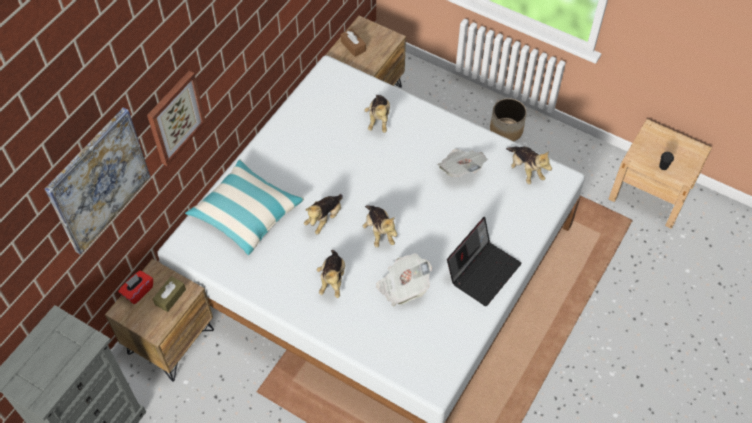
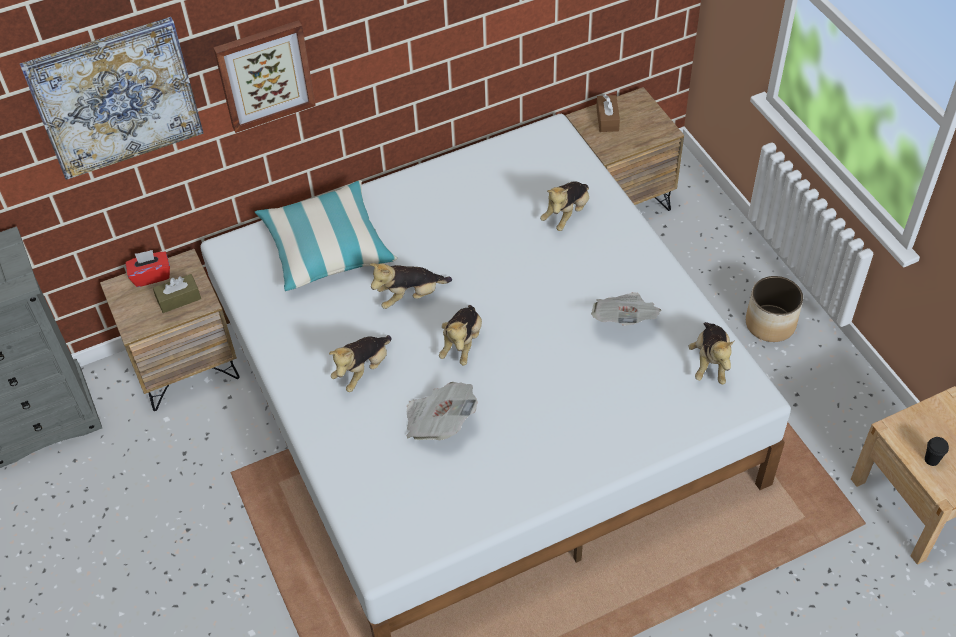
camera: 35 degrees right, 5 degrees down
(483, 270) = (554, 456): laptop -> none

